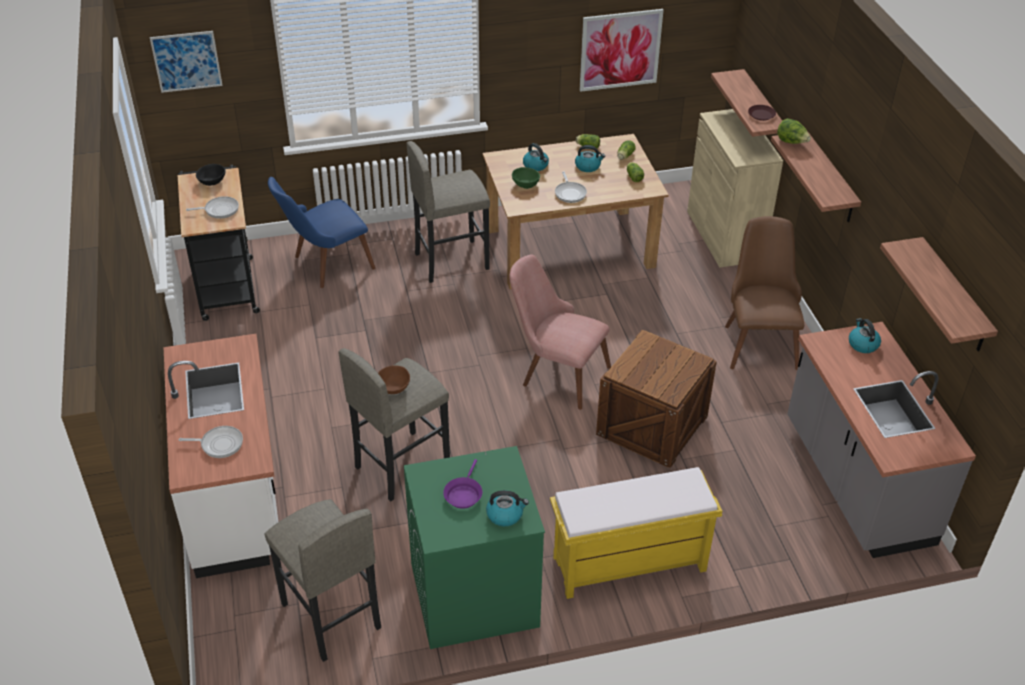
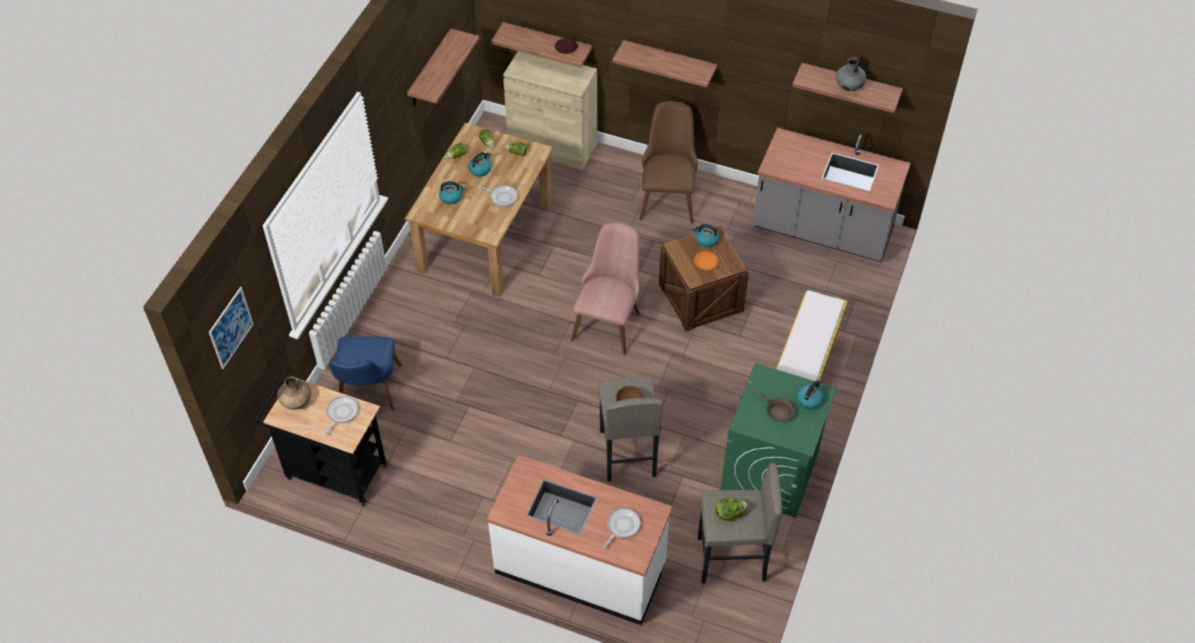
camera: 55 degrees left, 10 degrees up
(212, 181) = (296, 402): black bowl -> brown vase
(451, 261) = (436, 313): grey stool -> none
(463, 494) = (777, 411): purple frying pan -> brown frying pan
(525, 184) = (468, 215): green bowl -> none
(556, 373) = (609, 319): pink chair -> pink chair turned 135 degrees clockwise
(620, 50) = (430, 69): picture -> shelf
(652, 371) = (706, 262): none -> orange plate
(758, 339) = (668, 196): brown chair -> brown chair turned 60 degrees clockwise
(791, 142) = (628, 54): lettuce -> lettuce (729, 513)
(862, 344) = (789, 149): kettle -> kettle (706, 240)
(937, 287) = (849, 86): none -> grey vase

